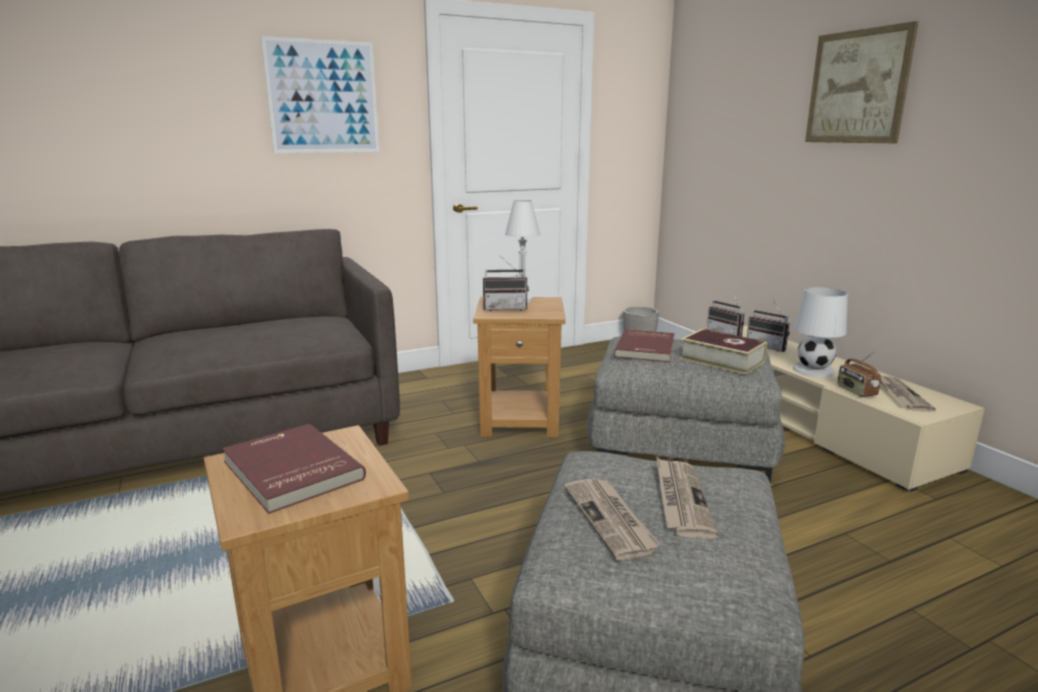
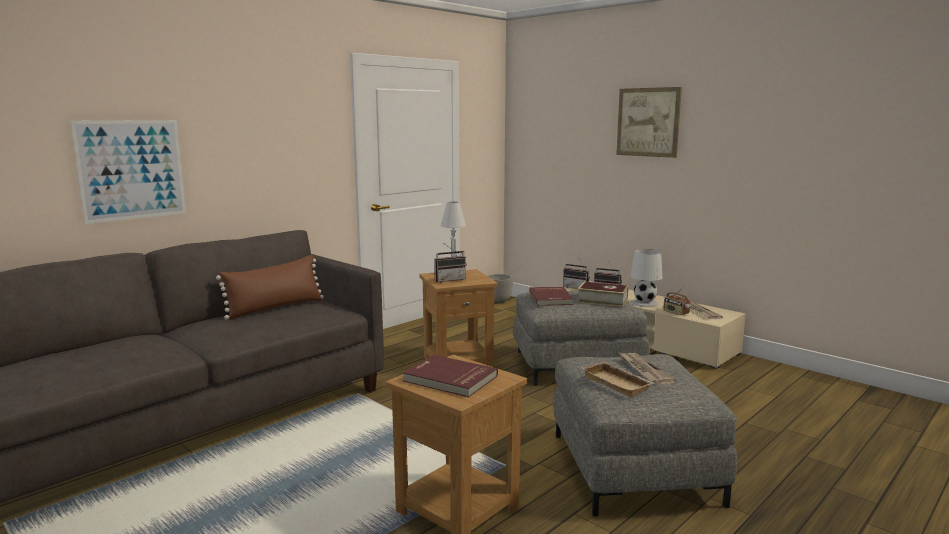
camera: 20 degrees left, 5 degrees down
(271, 324) = (275, 308): none -> brown pillow
(323, 97) = (282, 128): picture -> picture (131, 170)
(610, 519) = (618, 383): newspaper -> beige tray

